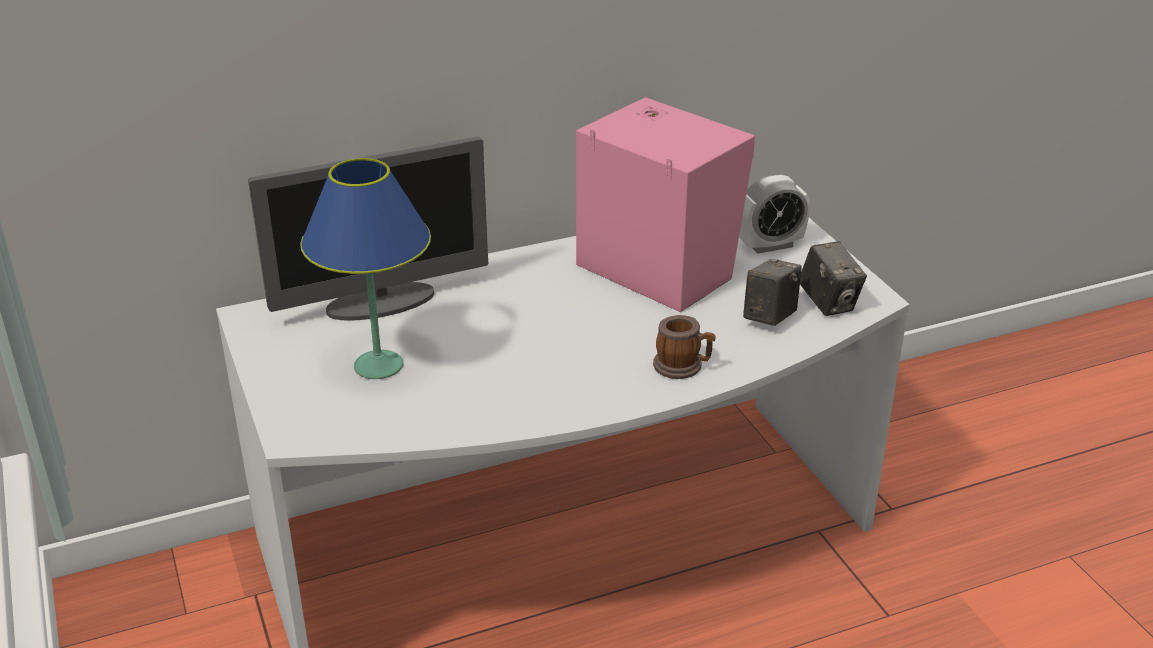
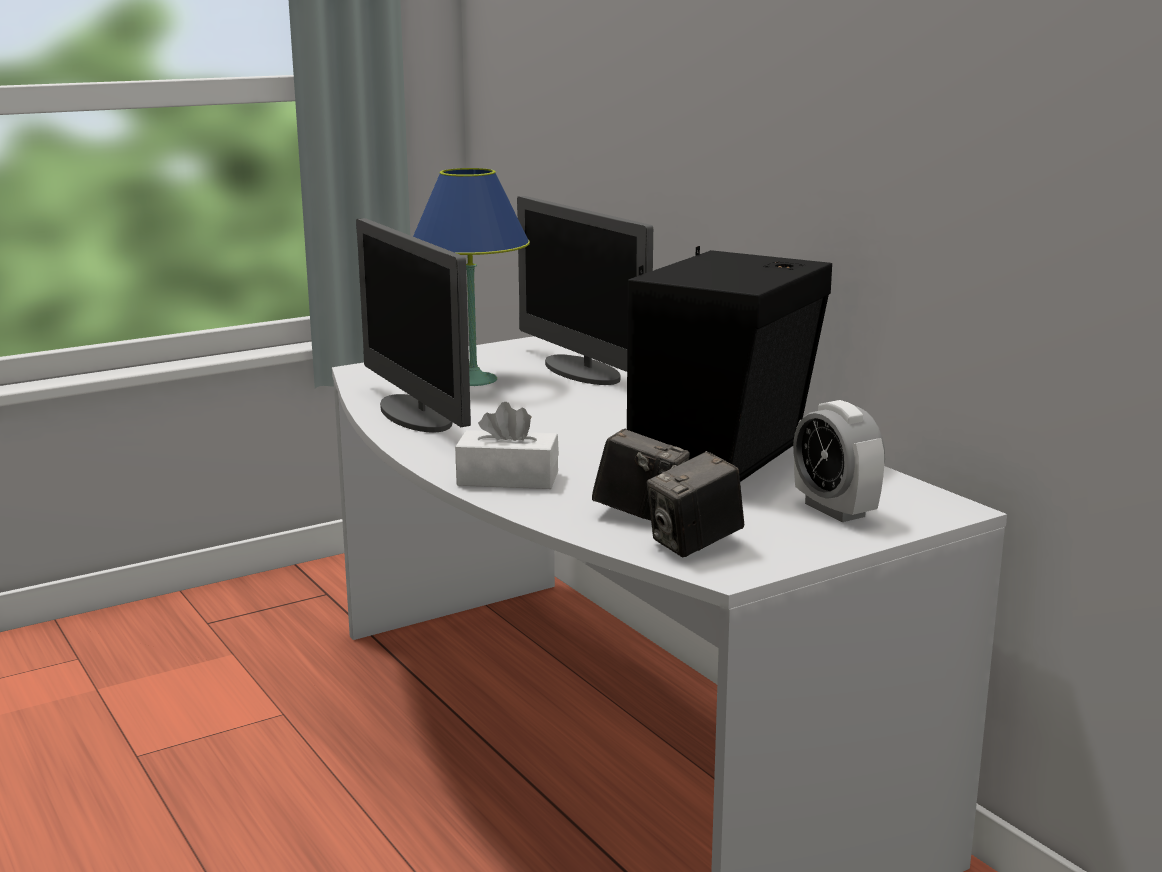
camera: 80 degrees right, 15 degrees down
(487, 405) = (416, 415): none -> monitor
(656, 267) = (725, 458): pink speaker -> black speaker
(683, 366) = (508, 479): mug -> white tissue box

